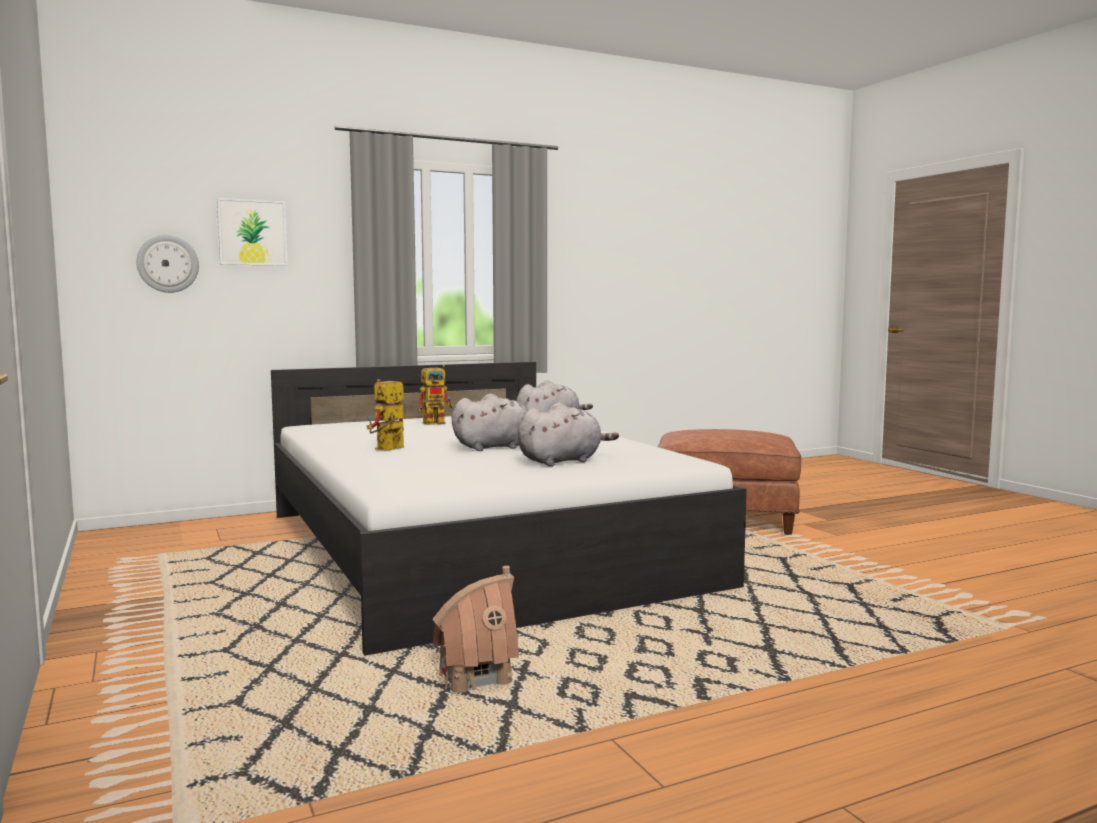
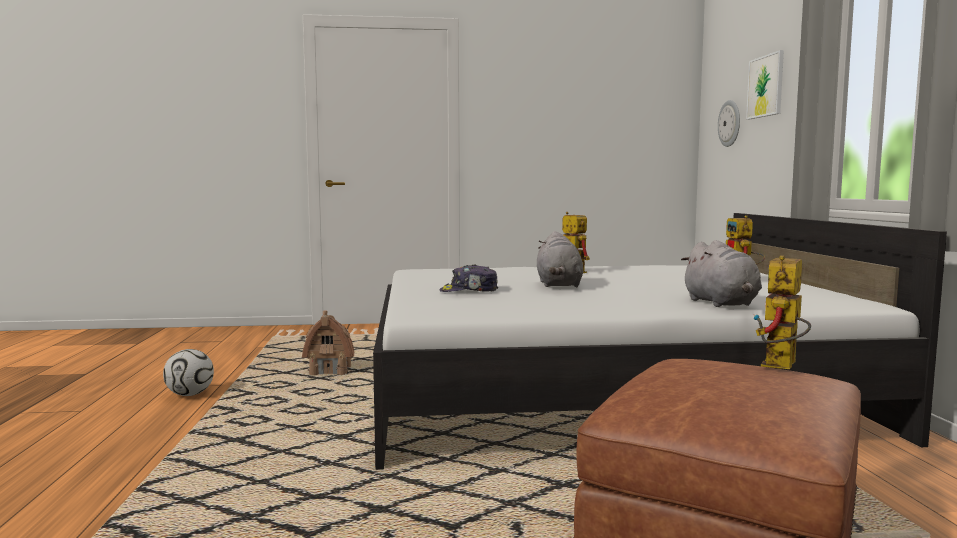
camera: 110 degrees right, 0 degrees up
(563, 461) = (469, 291): grey plush toy -> cap
(677, 743) = (190, 394): none -> football
(684, 429) = (781, 367): none -> toy robot

